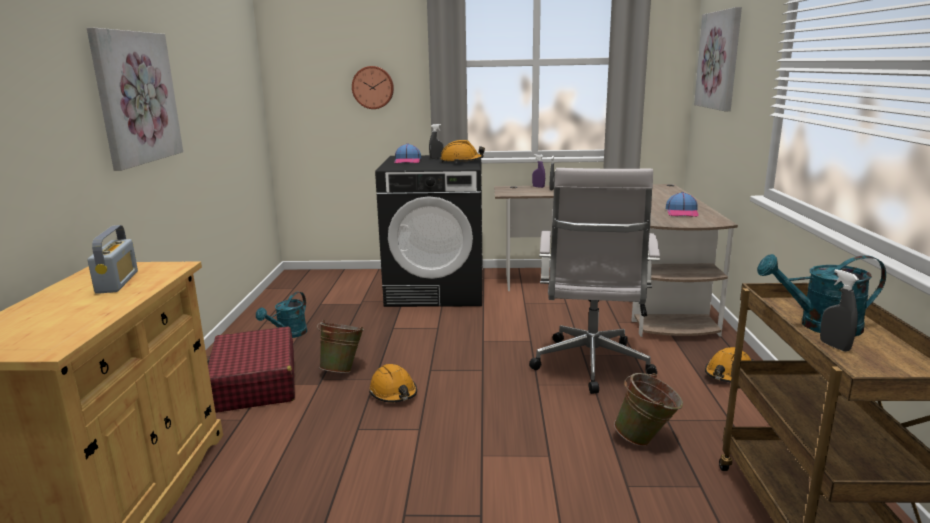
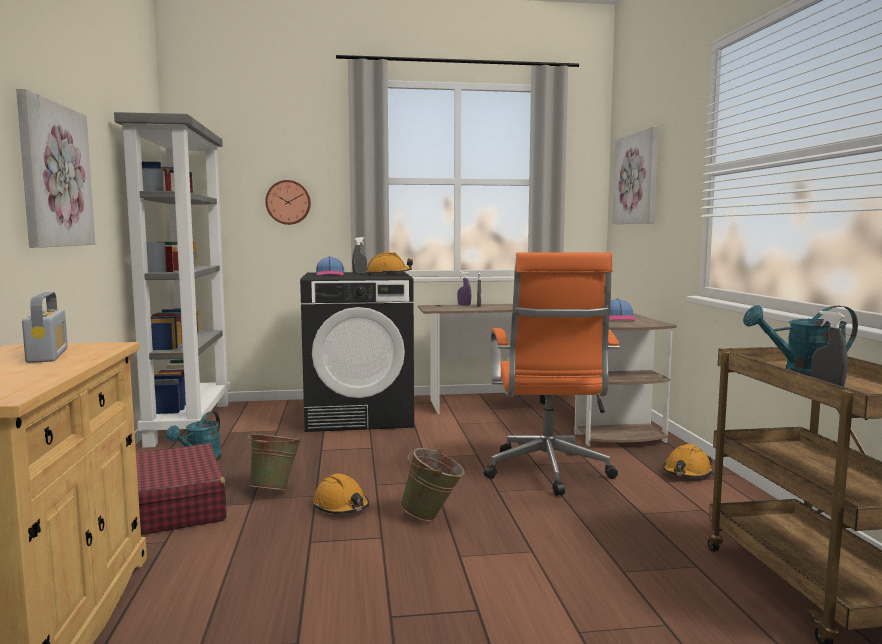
camera: 10 degrees left, 10 degrees down
(289, 292) = (189, 423): none -> grey bookcase
(591, 367) = (548, 473): white office chair -> orange office chair
(646, 440) = (628, 531): green bucket -> green bucket (433, 517)

